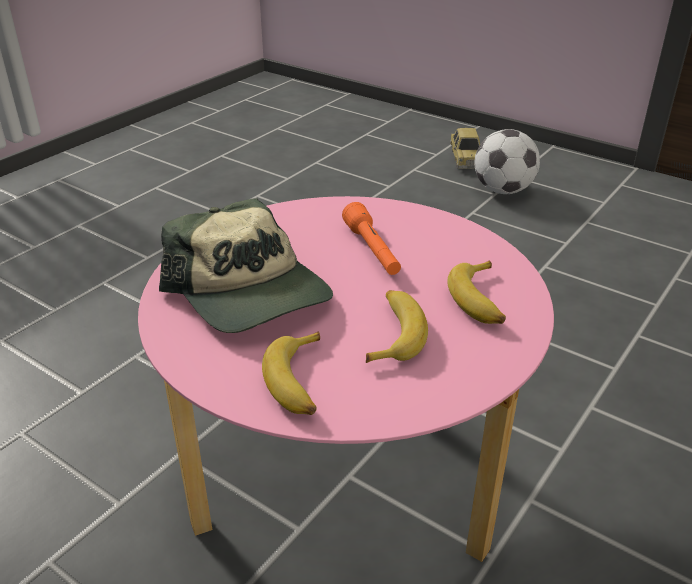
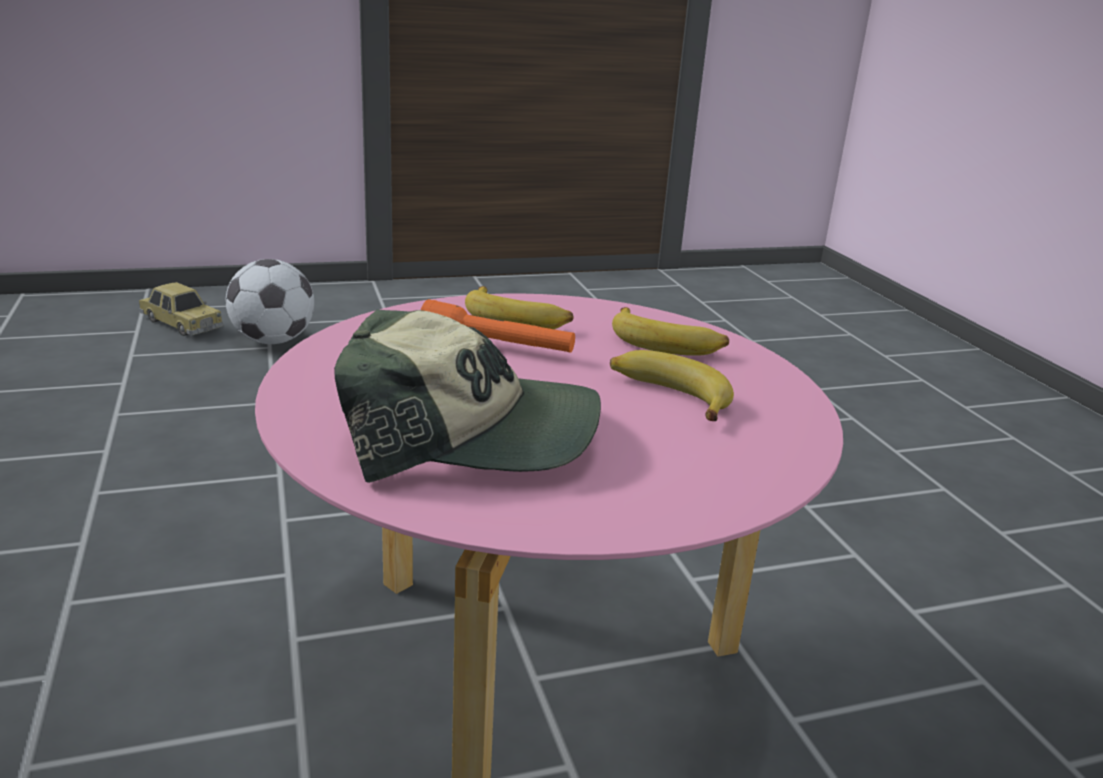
camera: 55 degrees left, 10 degrees down
(299, 382) = (694, 472): banana -> banana (517, 320)

